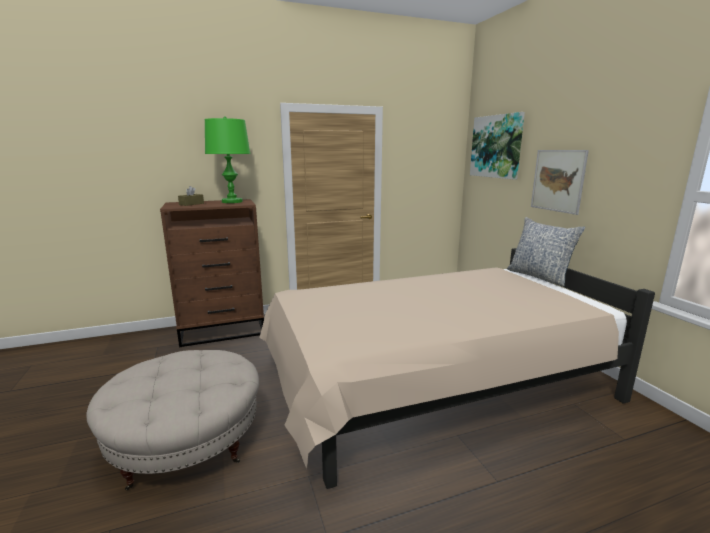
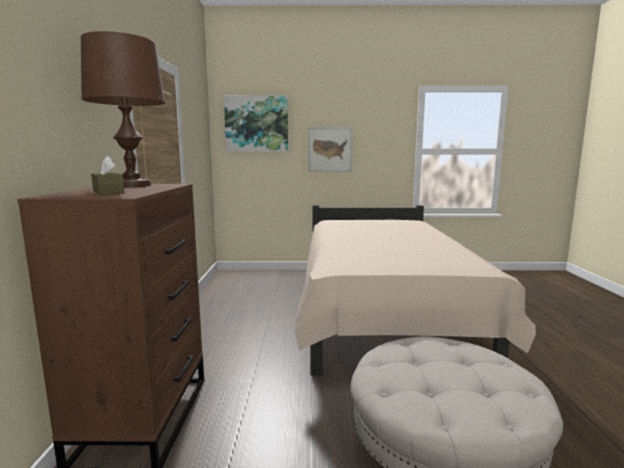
camera: 70 degrees left, 5 degrees down
(232, 202) = (132, 185): green table lamp -> brown table lamp
(539, 276) = (350, 218): pillow -> none

